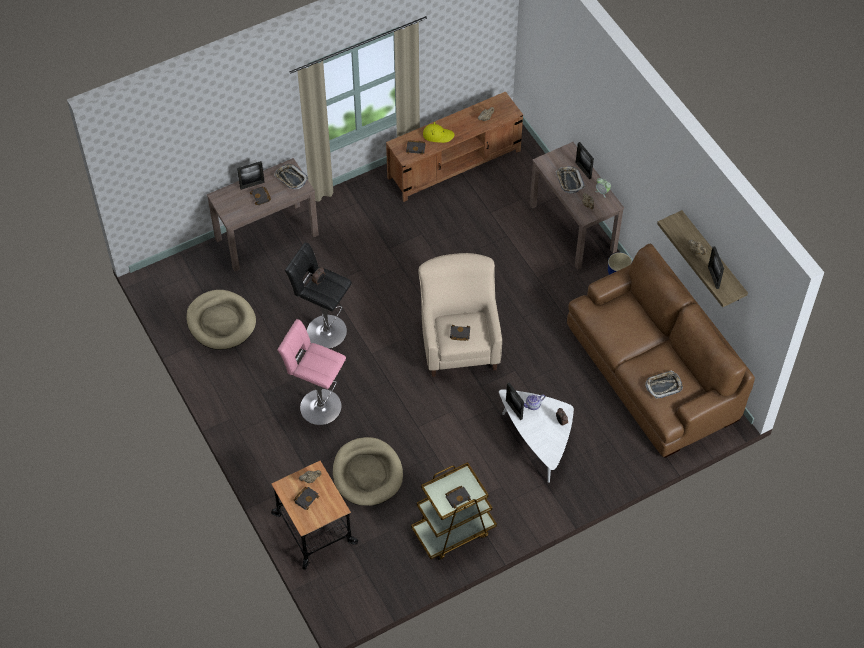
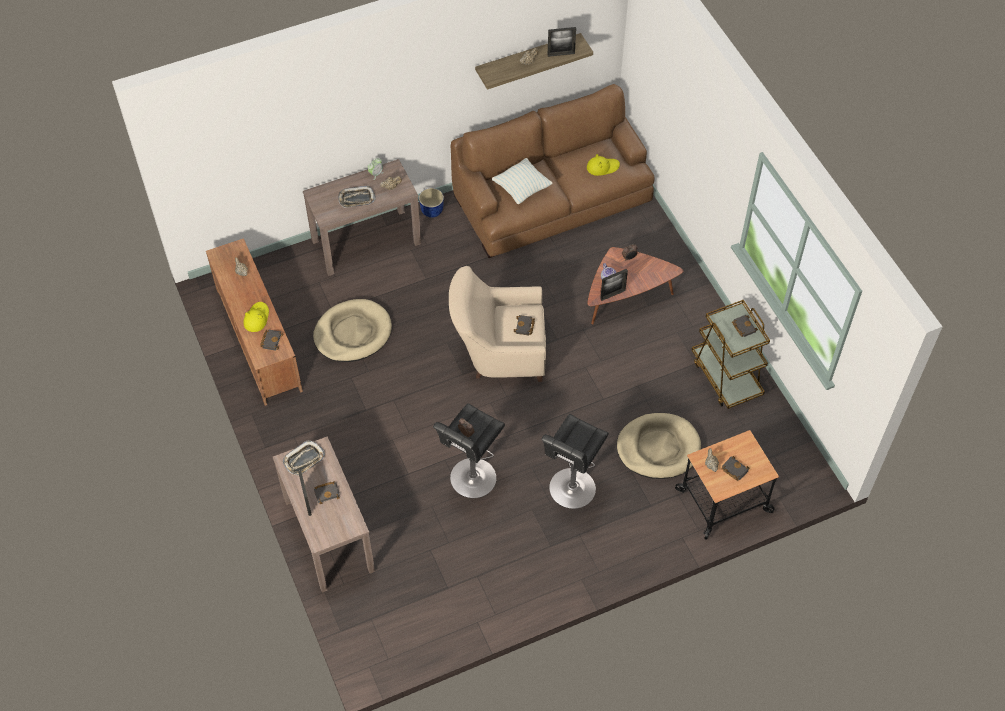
camera: 85 degrees left, 0 degrees up
(221, 322) = (447, 587): beige dog bed -> beige dog bed (352, 333)
(317, 405) = (570, 491): pink stool -> black stool
(538, 441) = (625, 297): white coffee table -> brown coffee table
(583, 170) = (344, 186): picture frame -> none
(622, 319) = (522, 189): none -> pillow
(663, 386) = (602, 167): tray -> yellow hat

